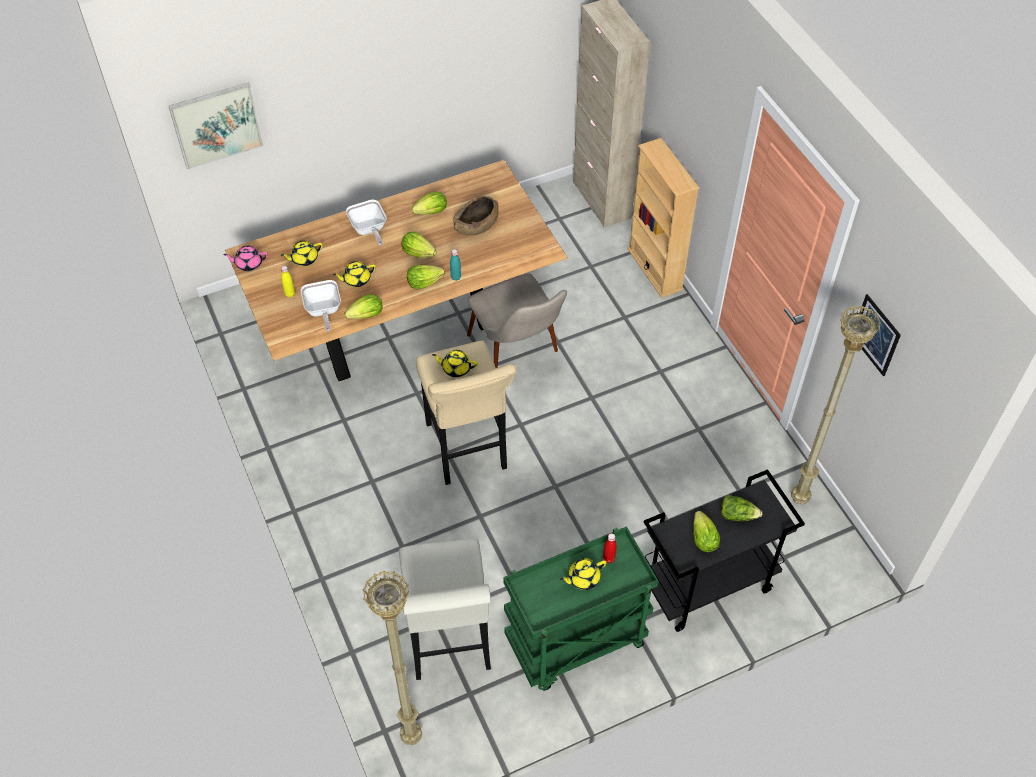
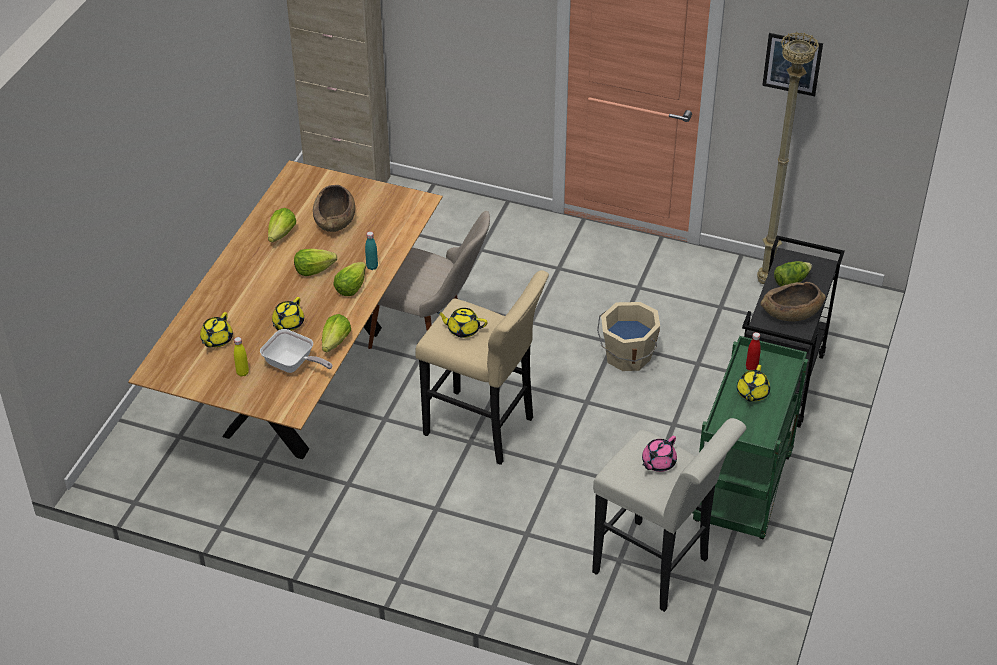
camera: 45 degrees left, 10 degrees down
(216, 125) = (61, 243): picture -> none
(248, 264) = (168, 377): pink teapot -> pink teapot (658, 462)
(369, 230) = (245, 282): frying pan -> none
(413, 737) = (714, 650): beige floor lamp -> none
(456, 368) = (463, 329): yellow teapot -> yellow teapot turned 45 degrees clockwise
(625, 475) = (627, 356): none -> beige bucket
(655, 269) = (458, 200): beige bookcase -> none
(703, 539) = (791, 312): lettuce -> brown bowl

